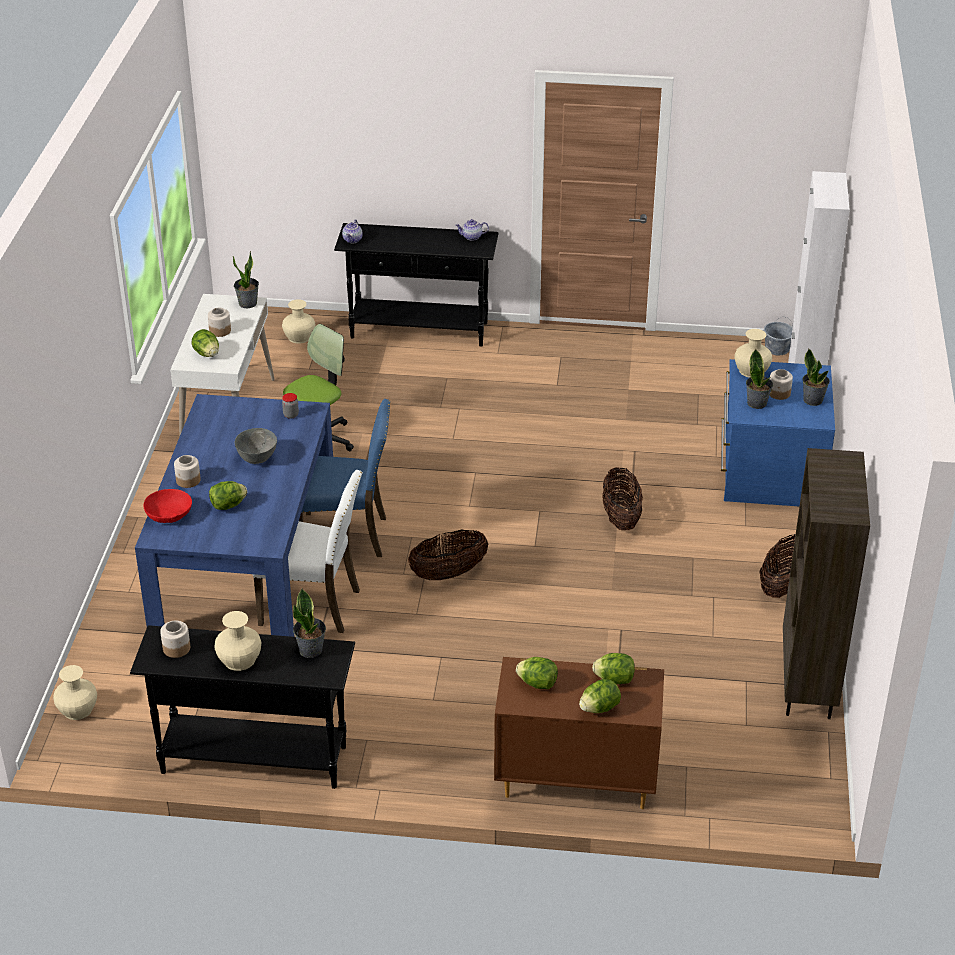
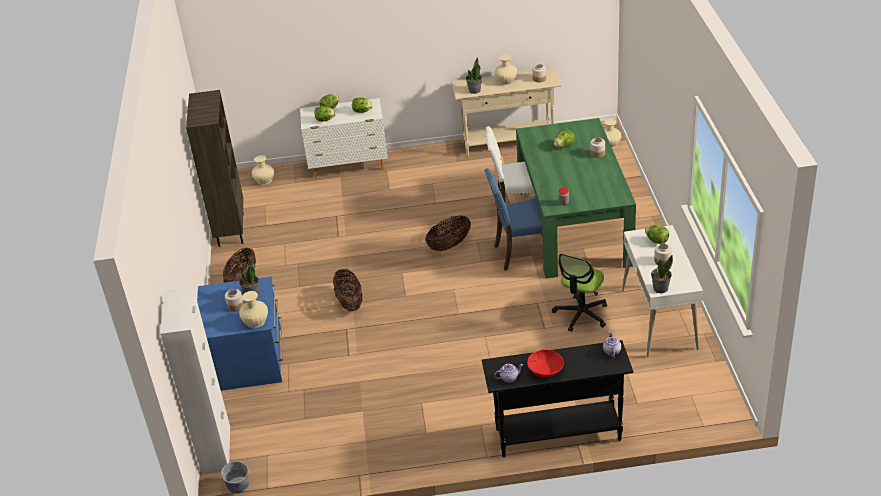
camera: 170 degrees right, 0 degrees up
(169, 515) = (593, 135): red bowl -> red bowl (545, 370)
(246, 564) = (573, 225): blue dining table -> green dining table
(253, 759) = (508, 143): black console table -> beige console table
(256, 459) = (566, 173): grey bowl -> none
(299, 337) = (655, 404): beige vase -> beige vase (264, 180)
(575, 780) = (349, 166): brown dresser -> white dresser
(813, 400) = (211, 305): potted plant -> none

